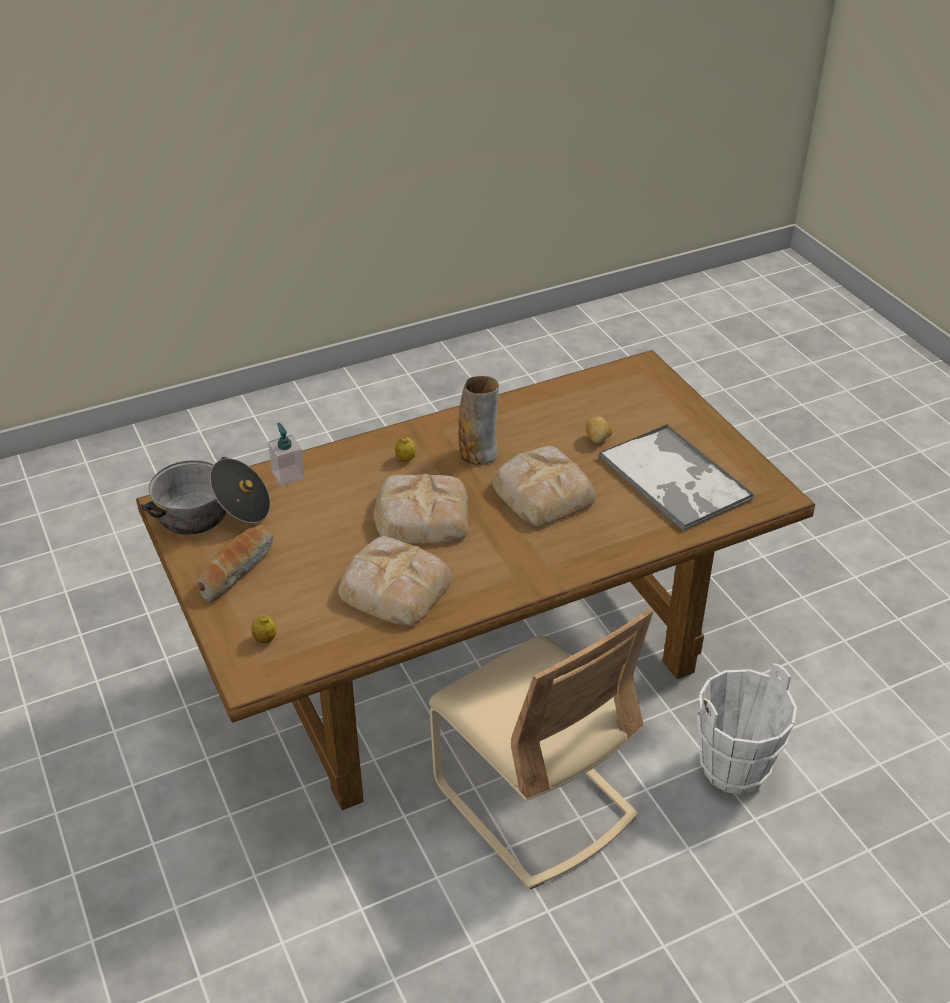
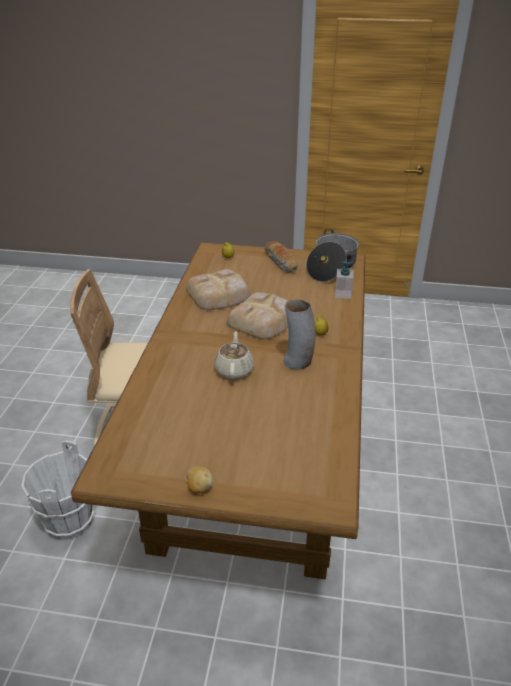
camera: 125 degrees right, 5 degrees down
(543, 491) = (234, 369): bread -> beige teapot
(597, 439) = (260, 419): potato -> potato (199, 487)
(675, 479) = (179, 433): tray -> none

